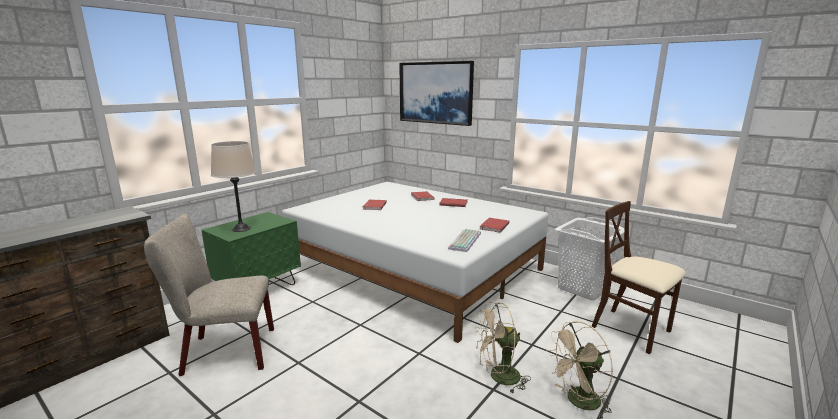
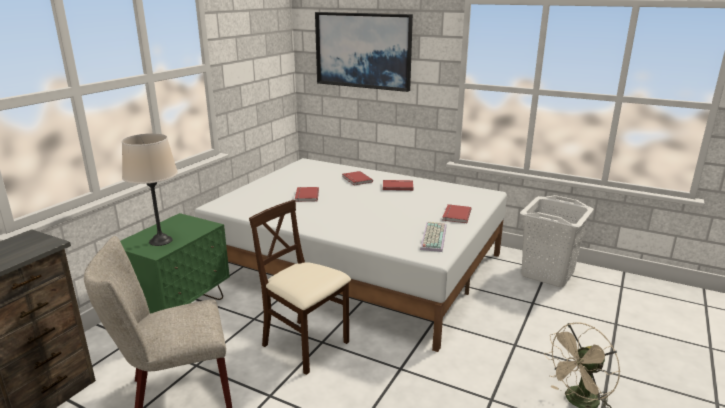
camera: 10 degrees left, 5 degrees up
(498, 377) = (492, 386): beige fan -> none
(631, 330) = (607, 317): beige chair -> beige chair (305, 345)

